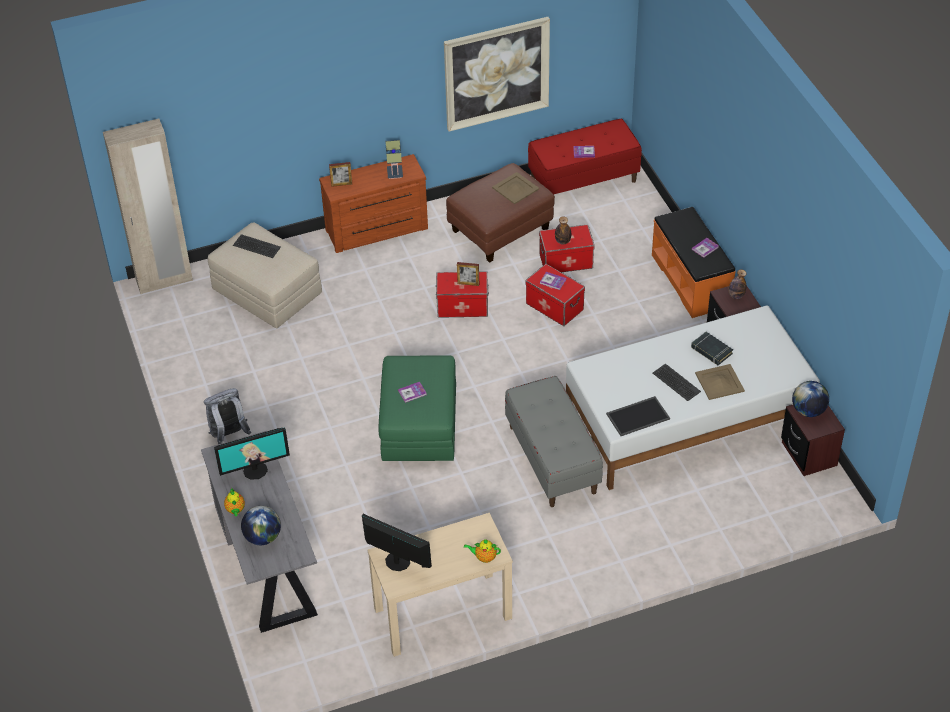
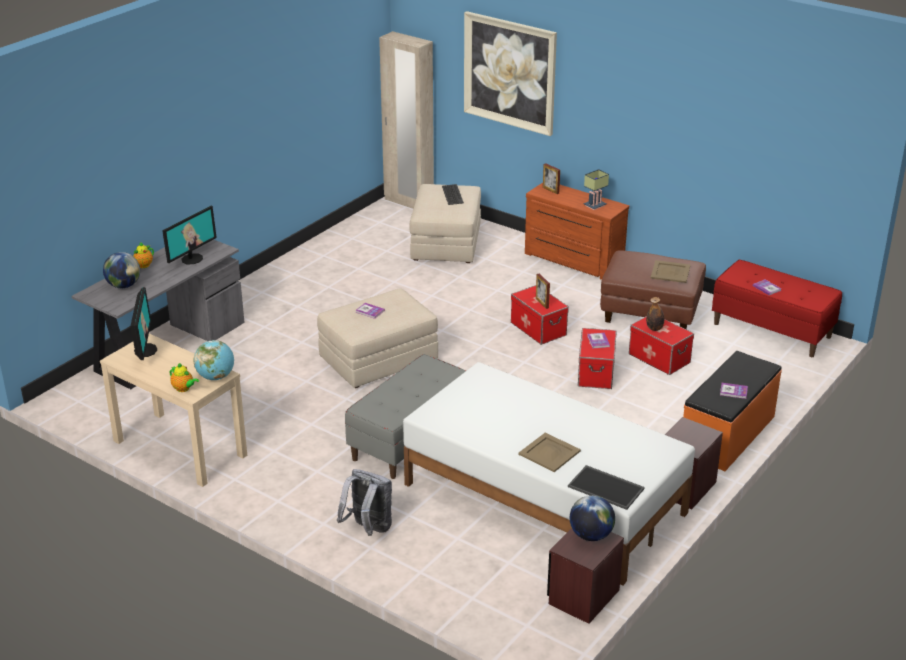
camera: 55 degrees right, 15 degrees down
(229, 435) = (282, 283): grey backpack -> grey backpack (368, 529)
(255, 470) = (191, 259): monitor -> monitor turned 90 degrees counterclockwise
(419, 425) = (379, 359): green ottoman -> beige ottoman
(482, 529) = (216, 377): none -> globe
(484, 557) = (184, 389): teapot -> teapot turned 150 degrees clockwise
(496, 73) = (720, 159): picture -> picture (509, 73)
(638, 415) = (452, 421): tray -> tray (607, 487)
(676, 383) = (519, 427): keyboard -> none
(711, 351) = (586, 433): black book -> none
(736, 296) = (696, 434): bottle -> none

